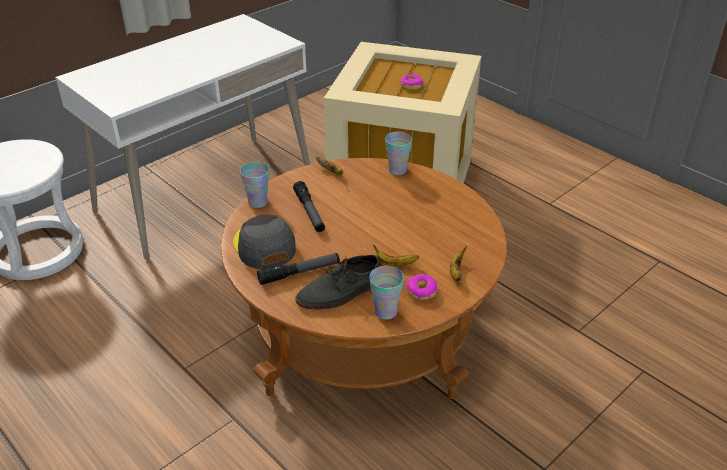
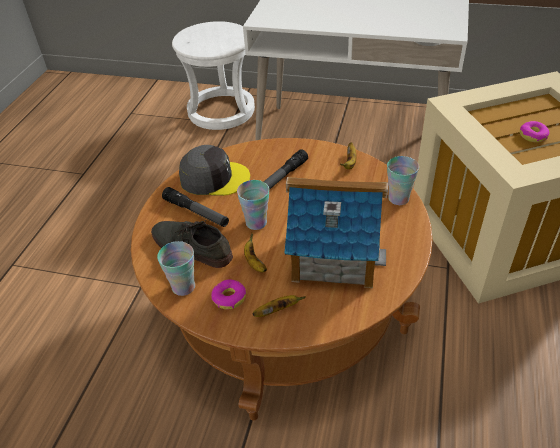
camera: 60 degrees right, 5 degrees up
(258, 202) = (266, 147): cup -> cup (256, 223)
(264, 246) = (214, 178): grey cap -> grey cap turned 60 degrees clockwise
(424, 223) = (333, 254): none -> toy house

